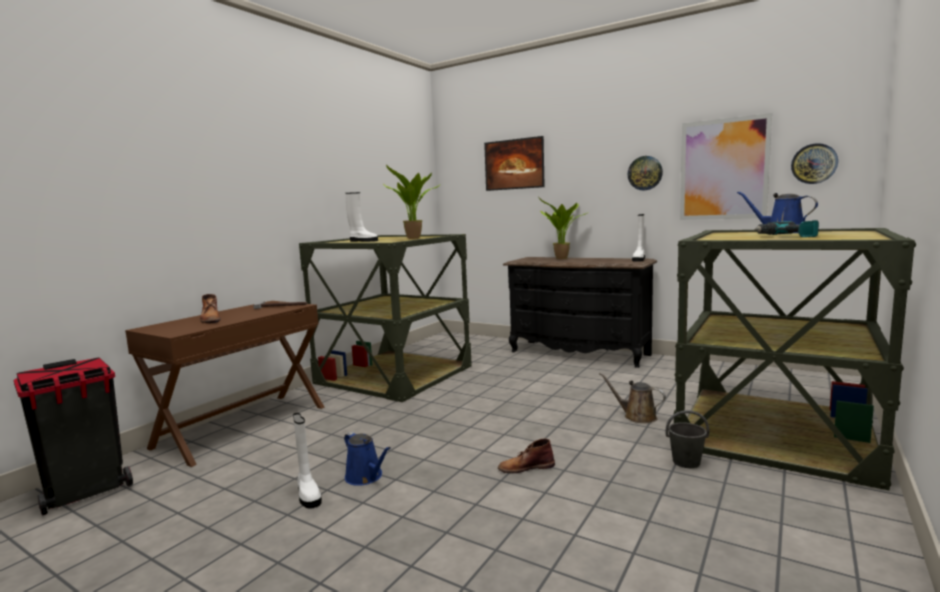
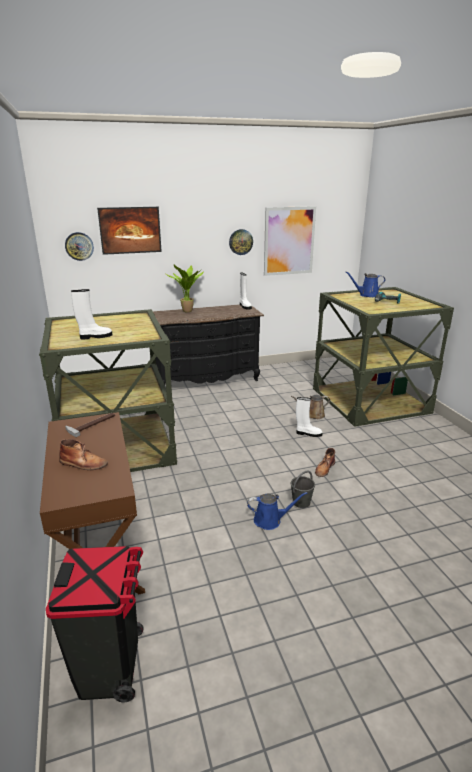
camera: 50 degrees left, 15 degrees up
(308, 494) = (265, 549): white boot -> white boot (308, 433)
(414, 238) = (130, 323): potted plant -> none
(686, 462) = (370, 431): grey bucket -> grey bucket (301, 502)
(814, 164) = (334, 239): wall clock -> wall clock (79, 246)

